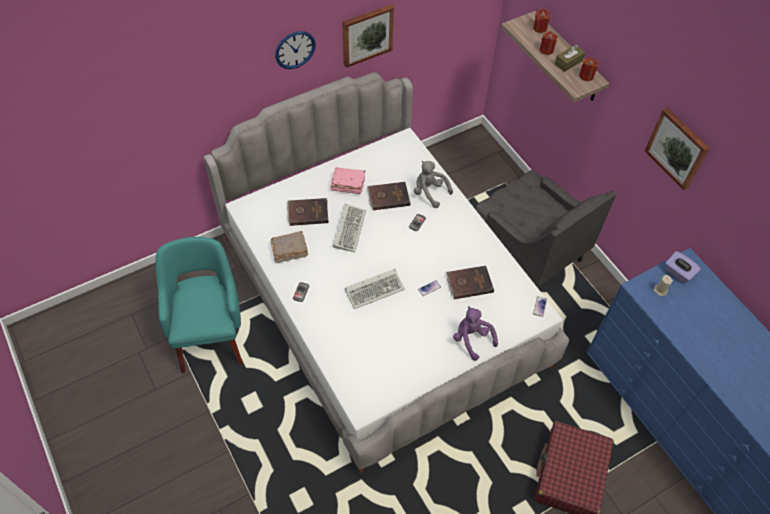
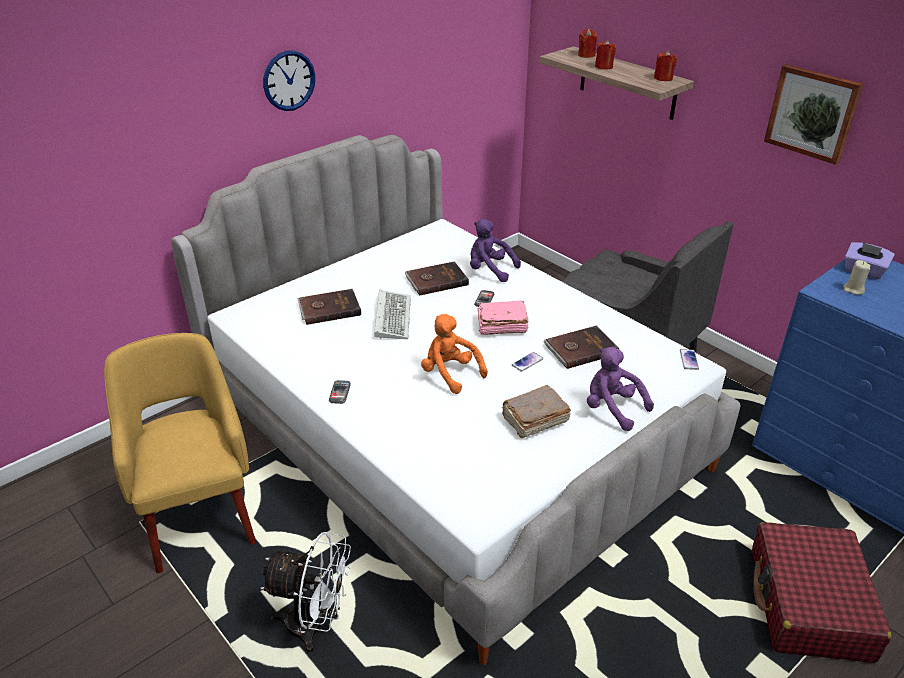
camera: 10 degrees left, 20 degrees down
(210, 333) = (199, 511): turquoise armchair -> yellow armchair
(269, 427) = (315, 625): none -> white fan
(289, 251) = (311, 351): brown book -> brown book (534, 420)
(347, 185) = (377, 276): pink book -> pink book (501, 326)
(367, 35) = (377, 76): picture -> none
(375, 289) = (450, 374): keyboard -> orange plush toy
(429, 192) = (489, 270): grey plush toy -> purple plush toy
(568, 62) = (635, 72): brown tissue box -> none

